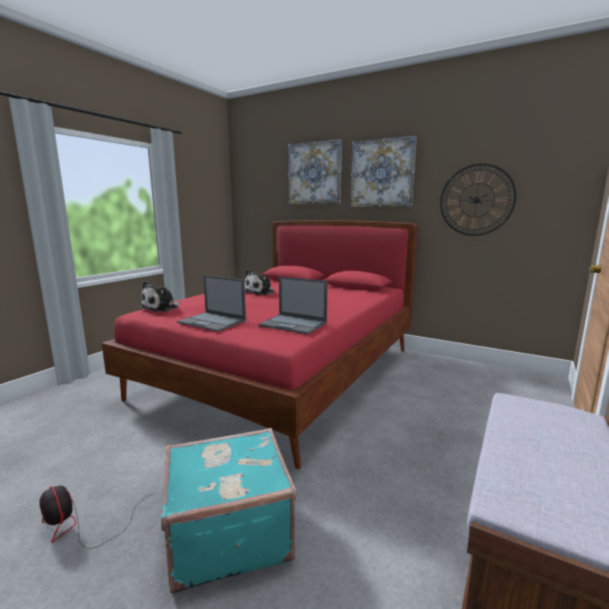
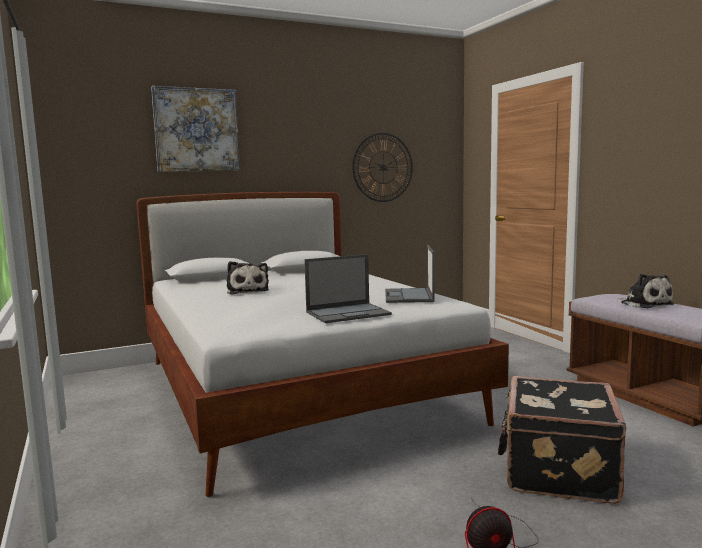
camera: 55 degrees left, 5 degrees down
(162, 308) = (230, 324): plush toy -> plush toy (644, 304)
(228, 533) = (557, 471): turquoise suitcase -> black suitcase
(284, 373) = (297, 390): red bed -> white bed
(294, 324) = (409, 296): laptop -> laptop turned 120 degrees clockwise
(382, 173) = (289, 136): picture -> none

